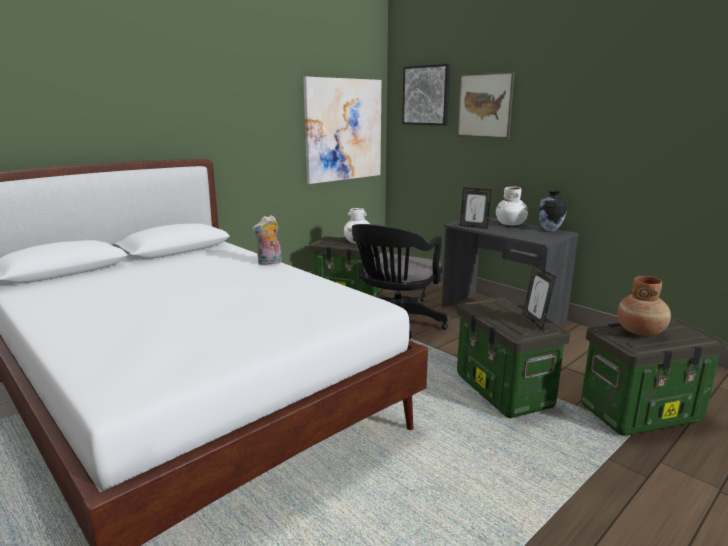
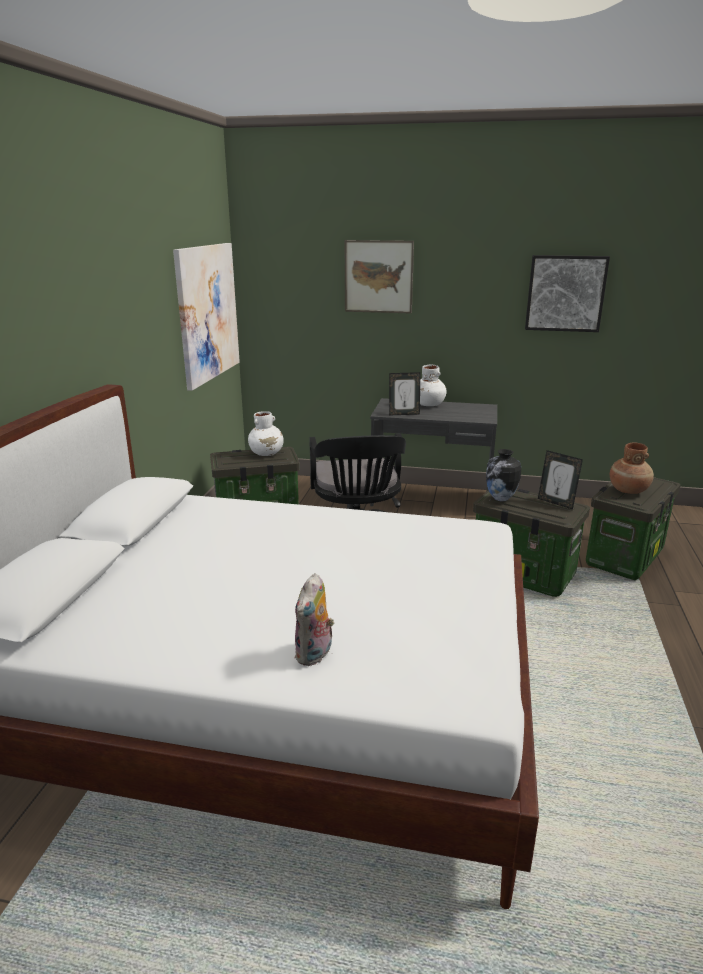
camera: 35 degrees left, 5 degrees up
(269, 263) = (292, 509): plush toy -> plush toy (315, 655)
(426, 95) = (296, 263): picture -> picture (565, 293)
(549, 230) = (470, 405): vase -> vase (500, 498)

